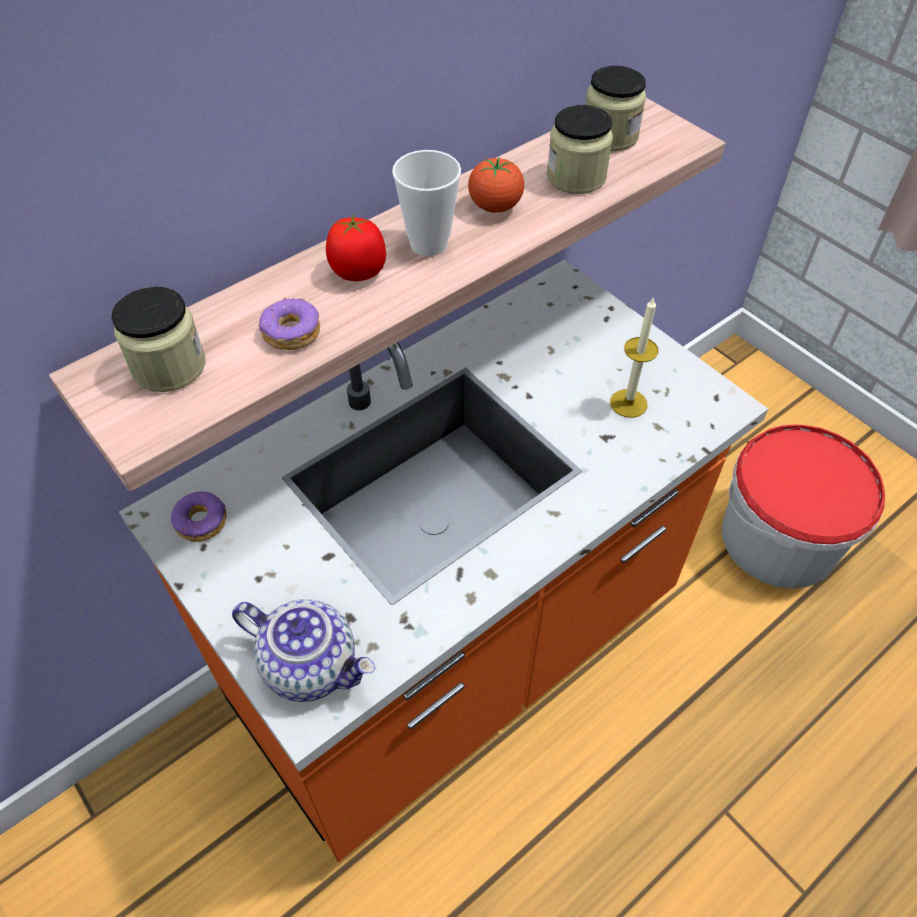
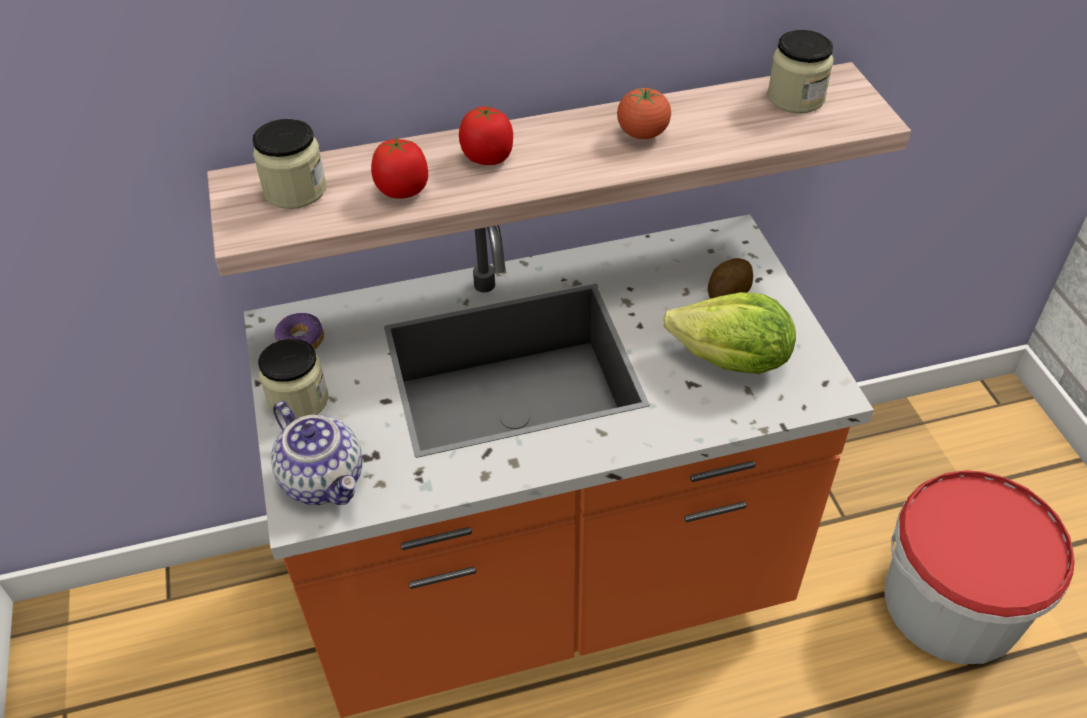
camera: 25 degrees right, 5 degrees down
(291, 332) = (403, 190): donut -> tomato
(429, 244) = (562, 150): cup -> none
(576, 177) = (736, 127): jar -> jar (298, 400)
(588, 339) = (728, 293): none -> potato
(628, 403) = (732, 361): candle -> lettuce

